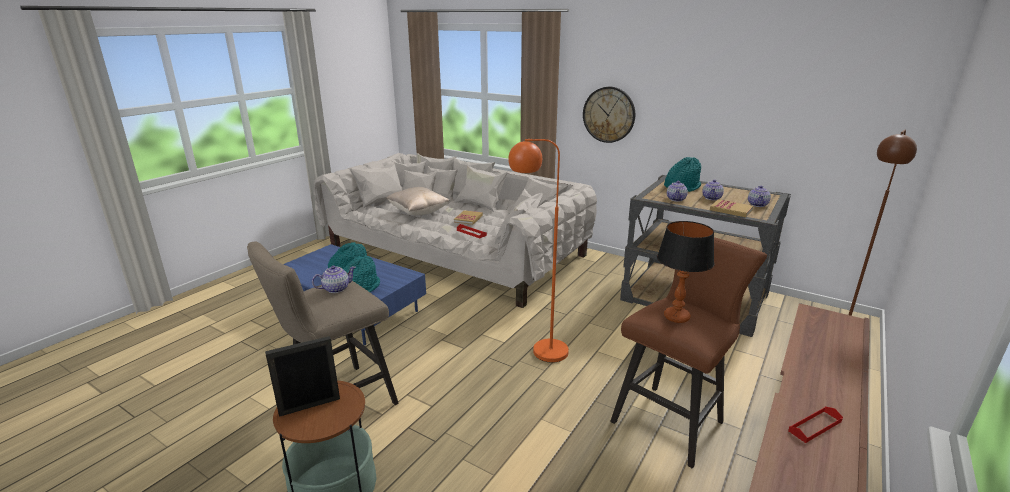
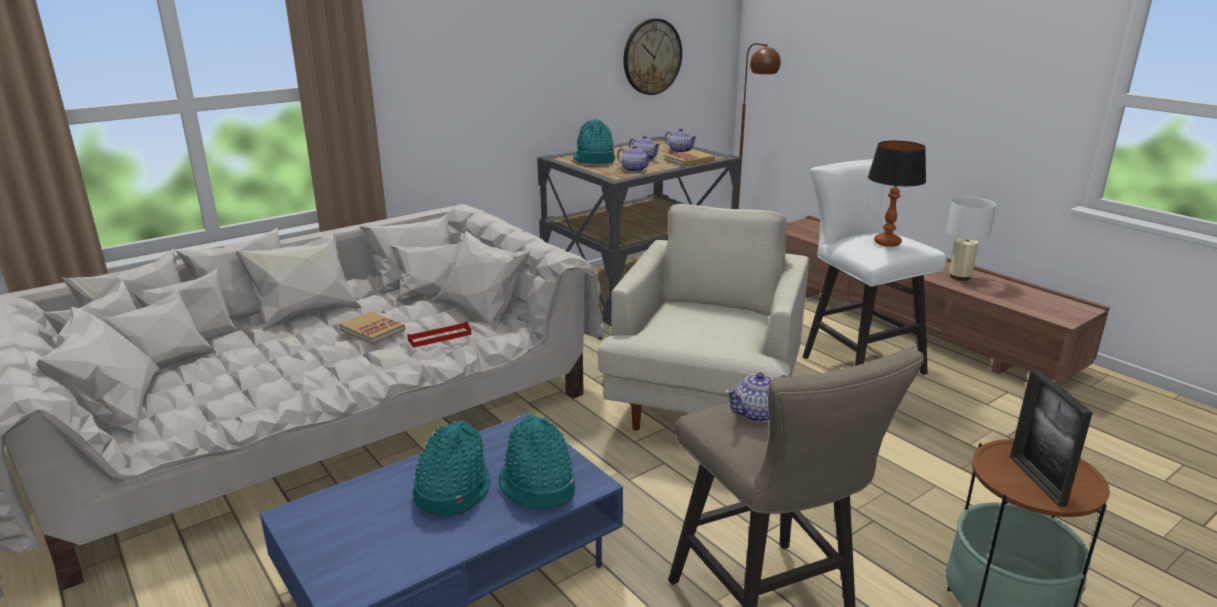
camera: 70 degrees left, 0 degrees up
(336, 289) = (757, 414): teapot -> teapot turned 105 degrees counterclockwise
(418, 212) = (265, 372): beige pillow -> none
(539, 352) = (705, 406): orange floor lamp -> beige armchair
(609, 114) = (447, 90): wall clock -> wall clock (652, 57)
(672, 419) = (856, 362): brown stool -> white stool
(815, 426) = (960, 277): red tray -> white table lamp

